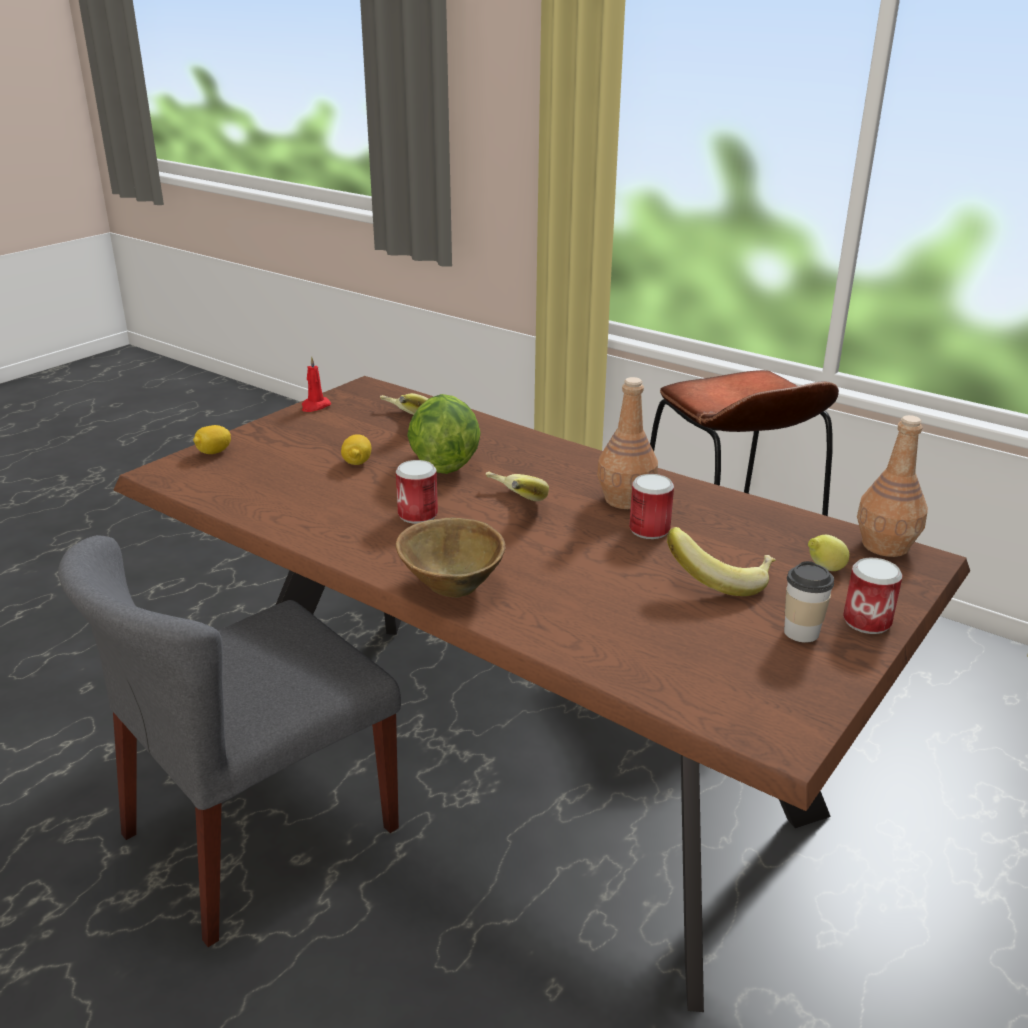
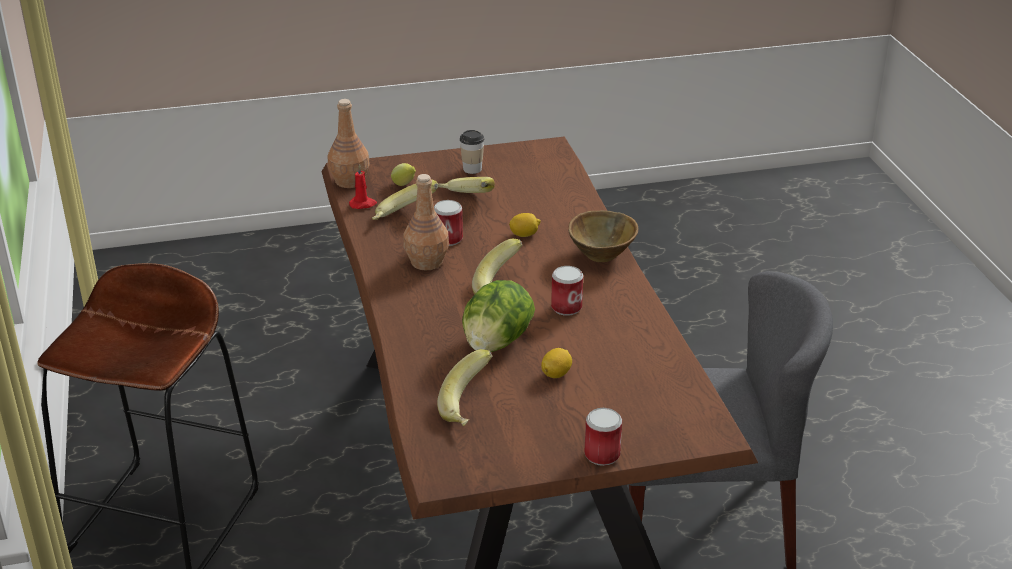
camera: 140 degrees left, 5 degrees up
(214, 452) = (658, 440): lemon -> lemon (524, 234)
(315, 406) = (519, 467): red candle -> red candle (363, 204)
(738, 532) = (404, 217): none -> banana
(866, 621) = (435, 161): can -> can (602, 454)

